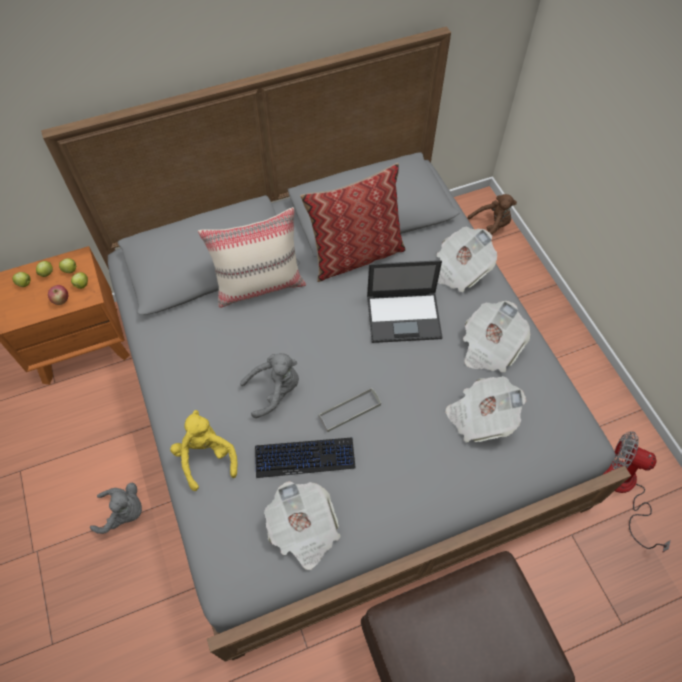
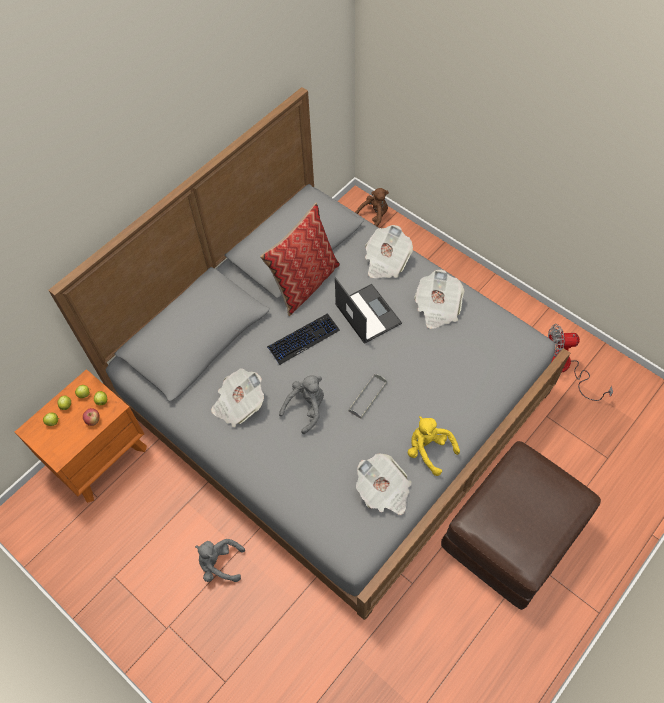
camera: 25 degrees left, 0 degrees up
(124, 513) = (220, 564): grey plush toy -> grey plush toy turned 150 degrees counterclockwise
(206, 457) = (286, 477): yellow plush toy -> yellow plush toy (428, 450)
(260, 285) = (247, 337): beige pillow -> none
(305, 457) = (356, 443): keyboard -> keyboard (303, 339)
(404, 317) = (367, 313): laptop -> laptop turned 90 degrees counterclockwise
(480, 416) = (458, 358): newspaper -> newspaper (238, 404)

